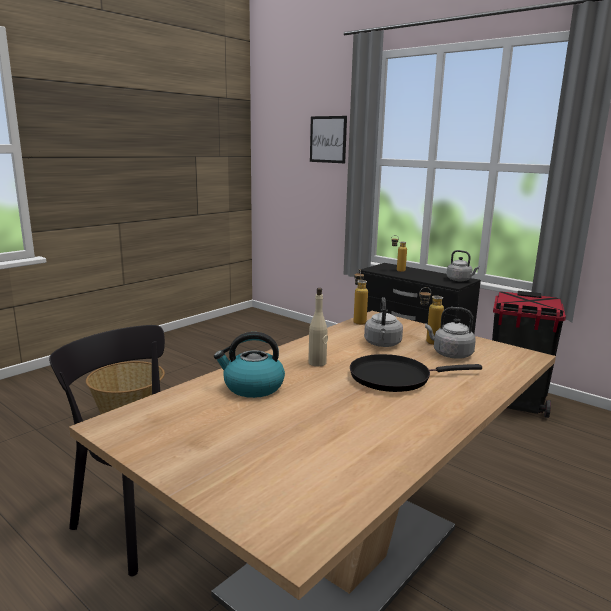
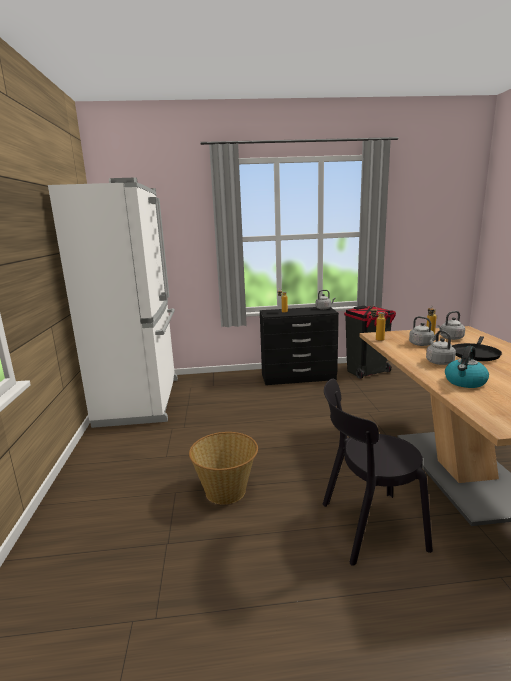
camera: 45 degrees left, 0 degrees up
(230, 330) = (142, 400): none -> white fridge
(317, 363) = (438, 362): beige bottle -> grey kettle
(328, 139) = (186, 225): picture -> none

